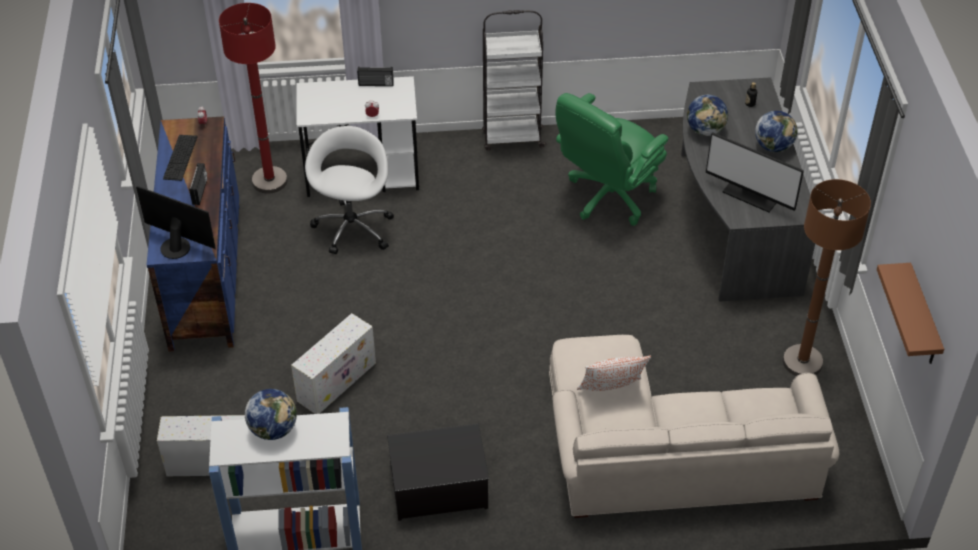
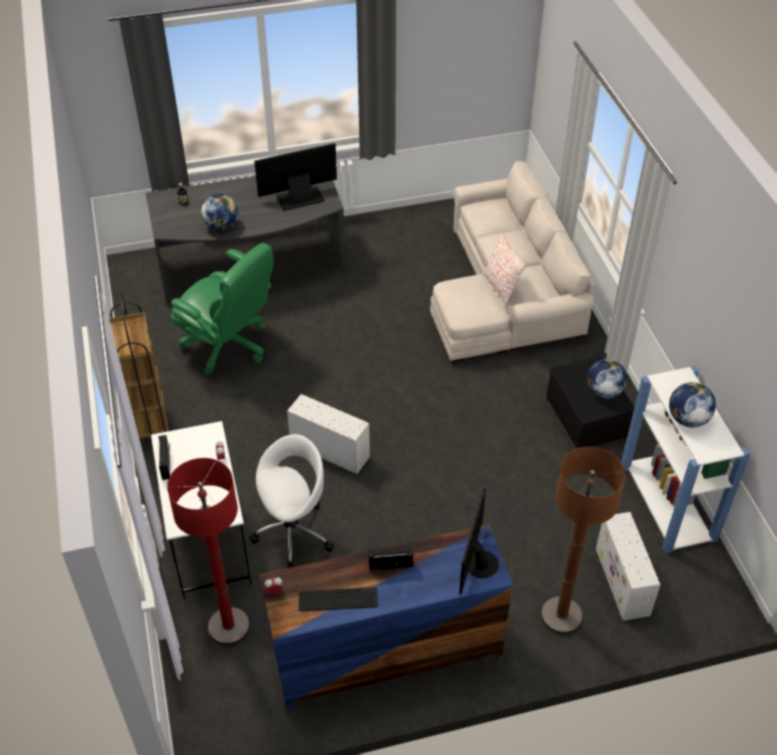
camera: 100 degrees left, 0 degrees up
(337, 381) = (497, 506): white storage box -> white storage box (328, 450)
(353, 228) = (294, 533): white office chair -> white office chair turned 150 degrees clockwise
(512, 139) = (150, 424): white cart -> brown cart
(752, 194) = (299, 198): monitor -> monitor turned 135 degrees counterclockwise
(773, 146) = (238, 188): globe -> globe (604, 392)
(802, 362) = (398, 230): brown floor lamp -> brown floor lamp (561, 616)
(923, 317) = (483, 67): brown shelf -> none

